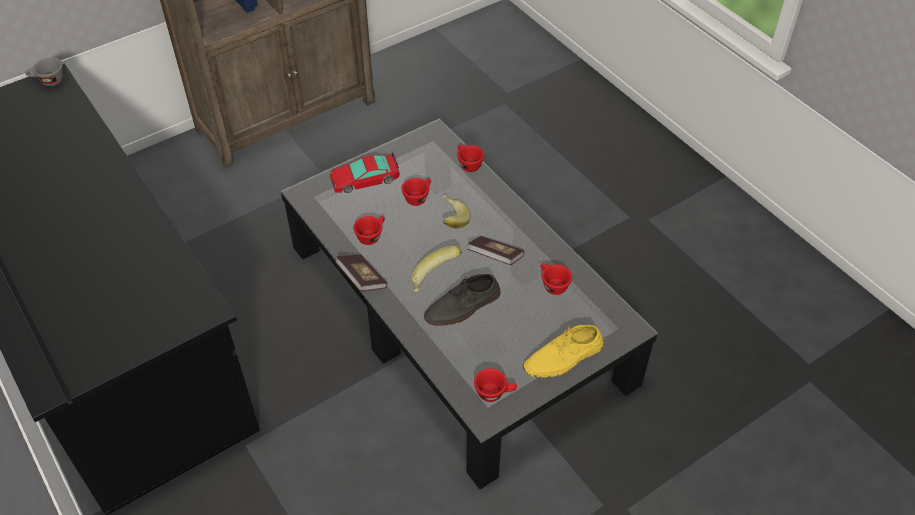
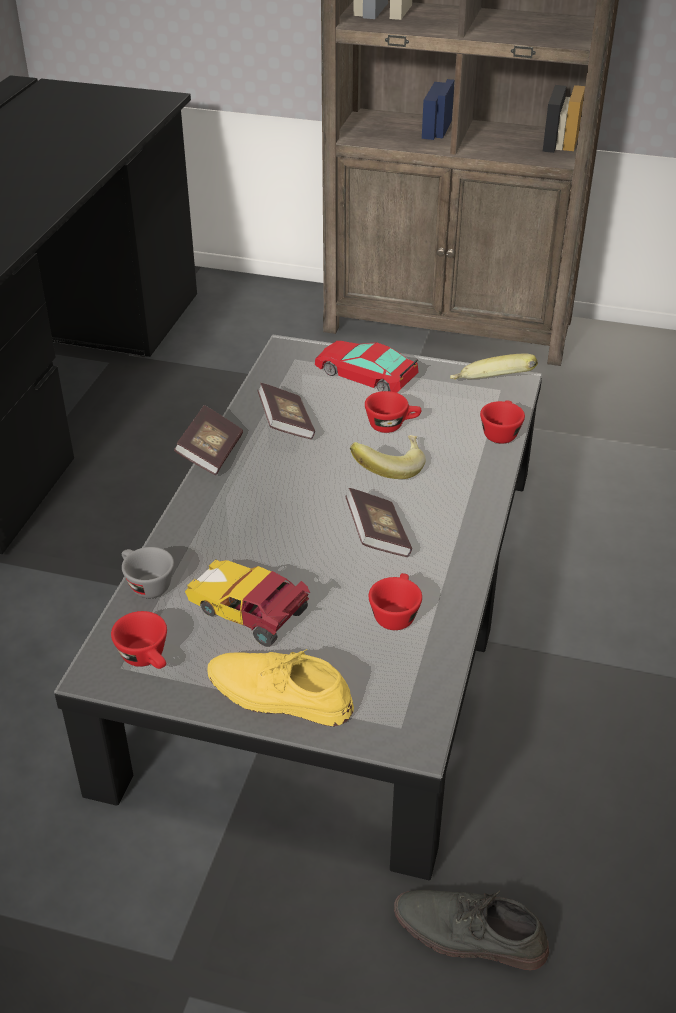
camera: 50 degrees right, 10 degrees down
(48, 81) = (155, 98): grey cup -> grey cup (145, 584)
(371, 235) = (286, 424): red cup -> book
(435, 279) = (278, 507): banana -> banana (491, 388)
(463, 306) = (261, 553): grey shoe -> grey shoe (469, 934)
(501, 335) = (251, 612): none -> toy car

